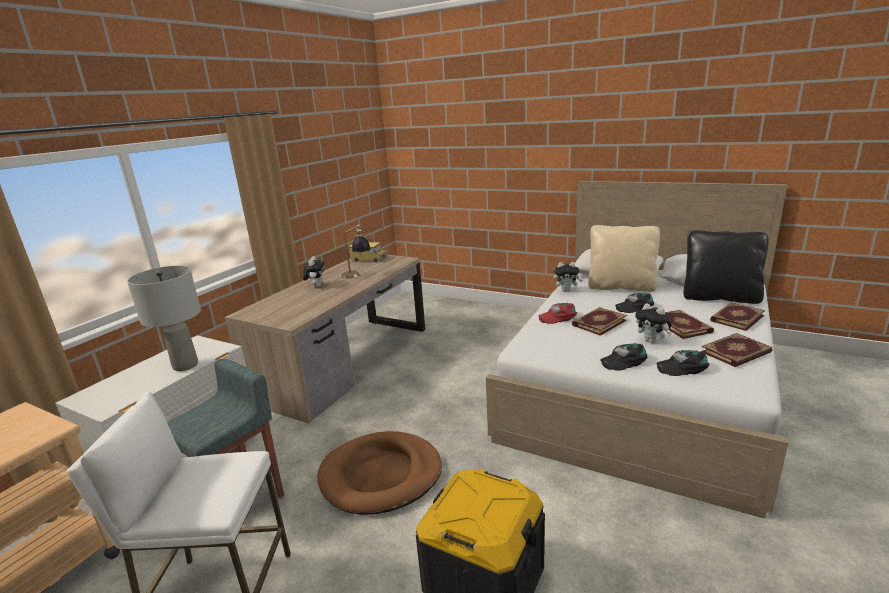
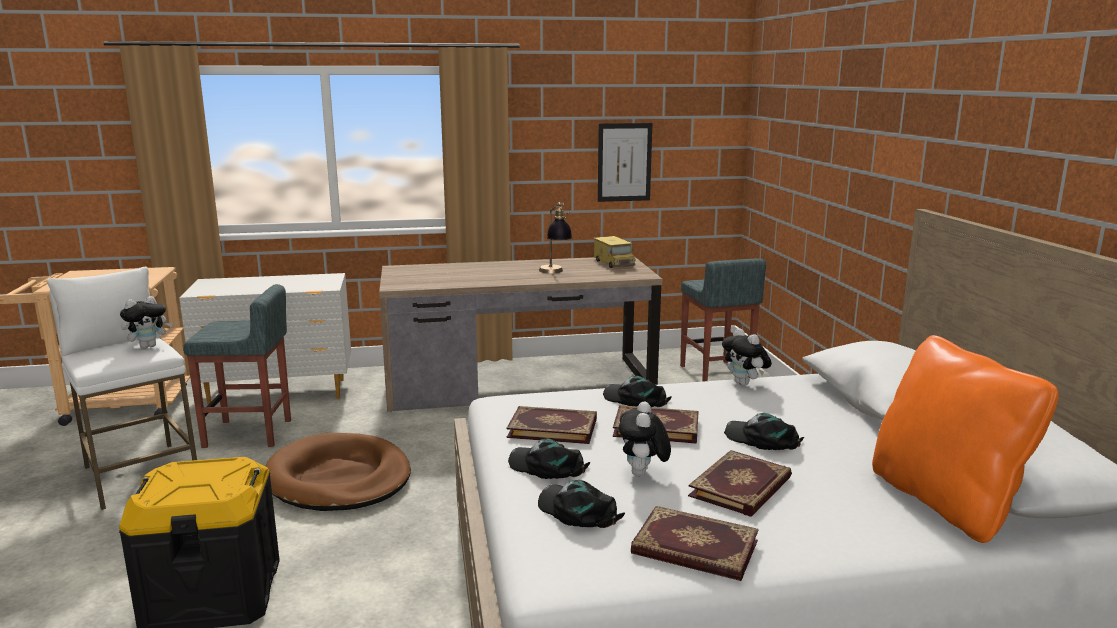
camera: 50 degrees right, 5 degrees down
(186, 365) = (285, 287): grey table lamp -> none
(316, 286) = (499, 268): plush toy -> plush toy (148, 346)
(338, 190) = (624, 162): none -> picture
(426, 308) = (715, 373): none -> grey stool
(558, 317) = (635, 399): red cap -> black cap
(621, 286) = (834, 414): beige pillow -> none
(719, 297) = (944, 502): black pillow -> orange pillow
(736, 318) = (861, 530): book -> book (553, 427)

